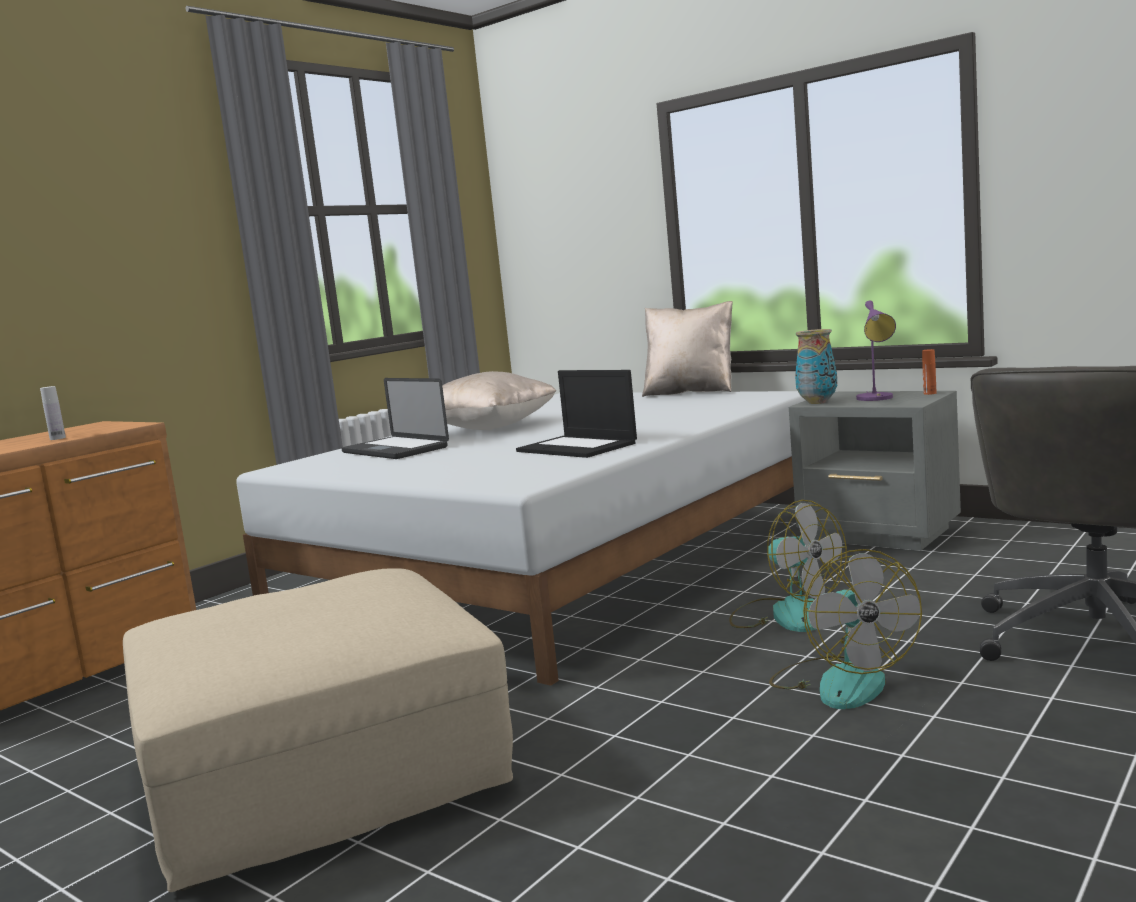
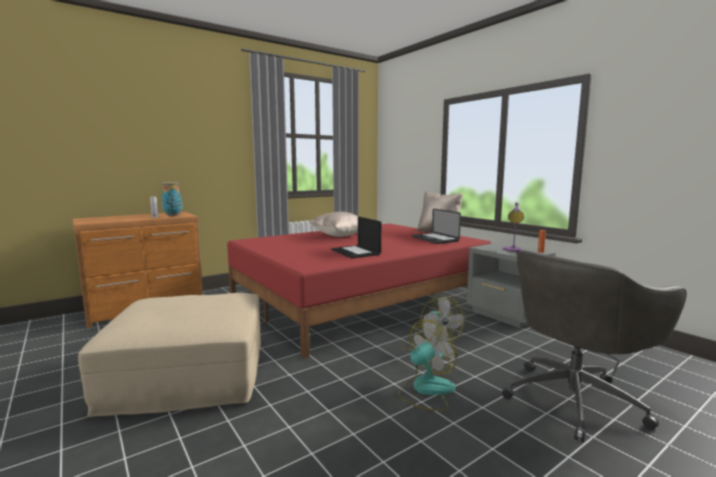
camera: 15 degrees right, 0 degrees up
(395, 450) = (292, 240): laptop -> laptop (435, 239)
(562, 564) = (359, 300): white bed -> red bed
(817, 402) = (484, 247): vase -> vase (173, 215)
(842, 681) = (426, 390): fan -> fan turned 135 degrees counterclockwise

